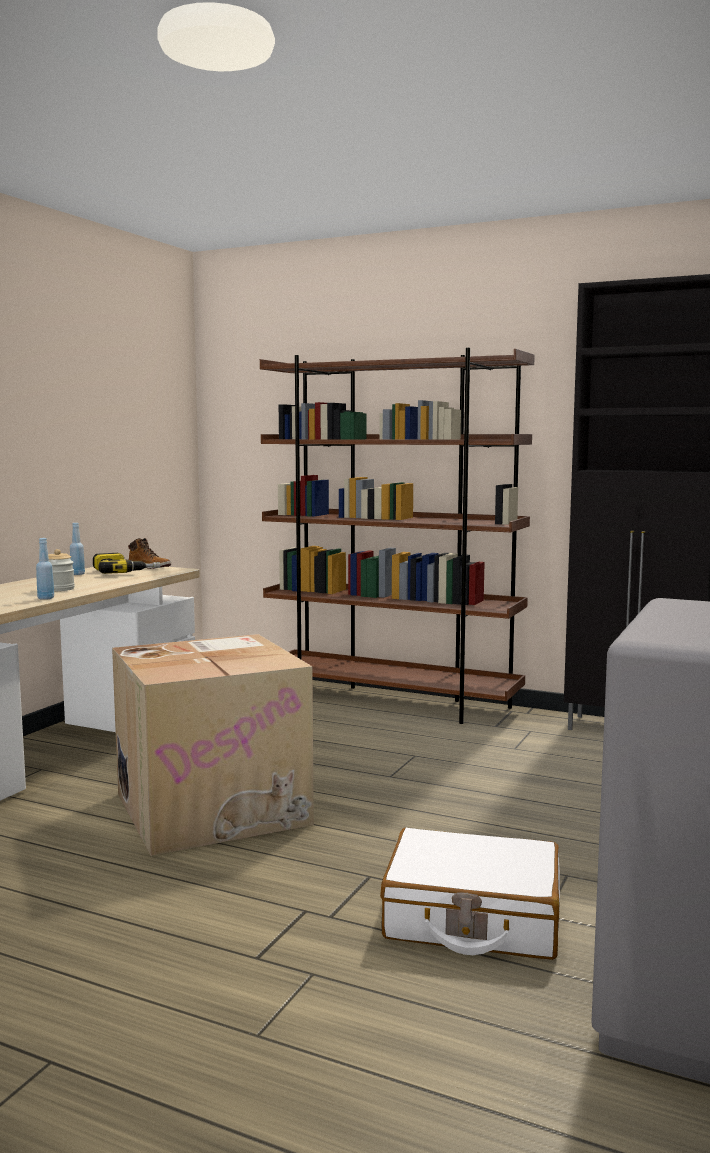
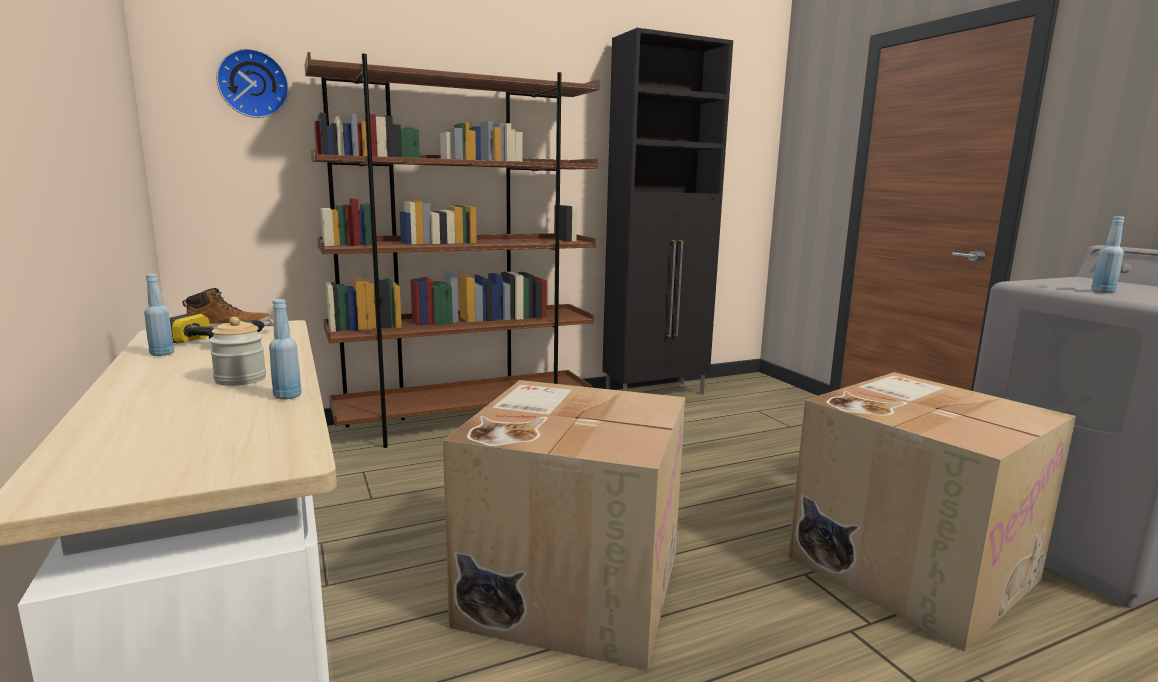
camera: 50 degrees left, 5 degrees up
(263, 383) = (253, 84): none -> wall clock
(472, 918) = (910, 566): white suitcase -> cardboard box
(681, 618) = (1102, 292): none -> blue bottle

